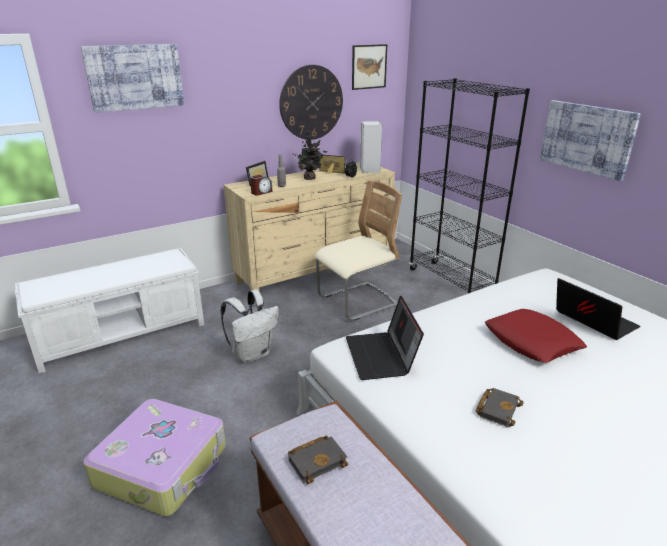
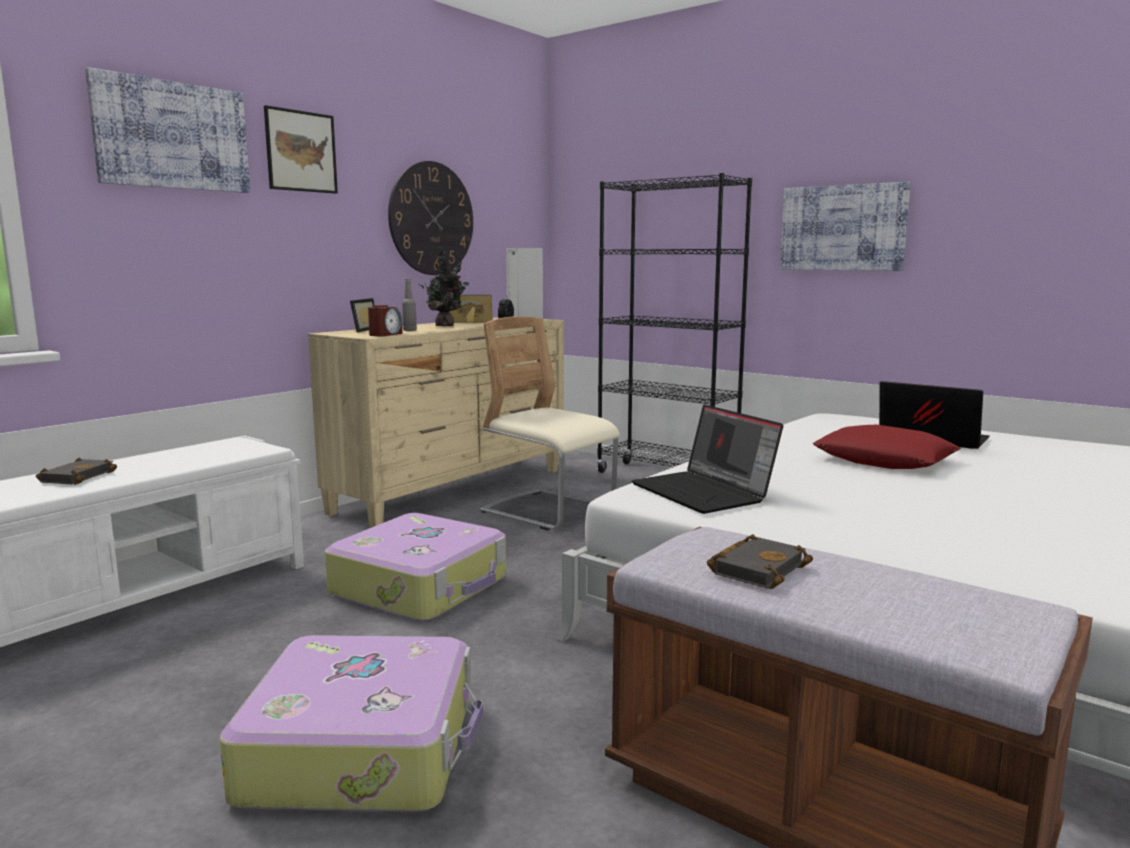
camera: 20 degrees left, 15 degrees down
(252, 354) = (422, 586): white backpack -> suitcase
(358, 302) = (548, 511): beige chair -> beige chair turned 90 degrees counterclockwise
(369, 67) = (503, 178): picture -> picture (301, 151)
(497, 408) = (918, 511): black book -> black book (77, 476)

